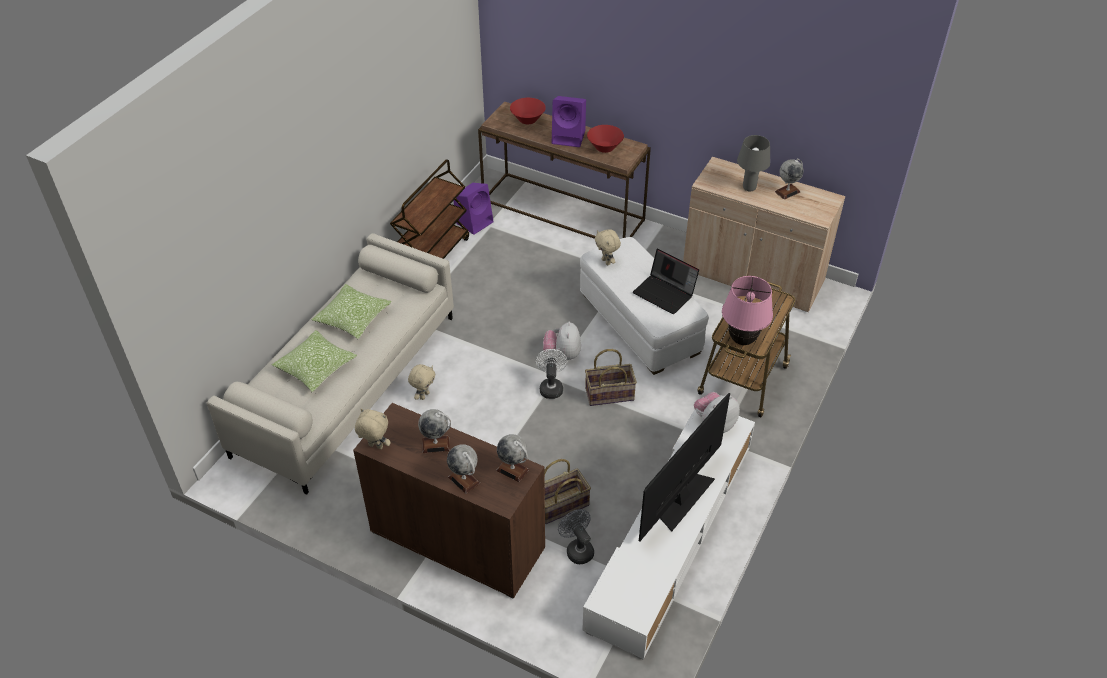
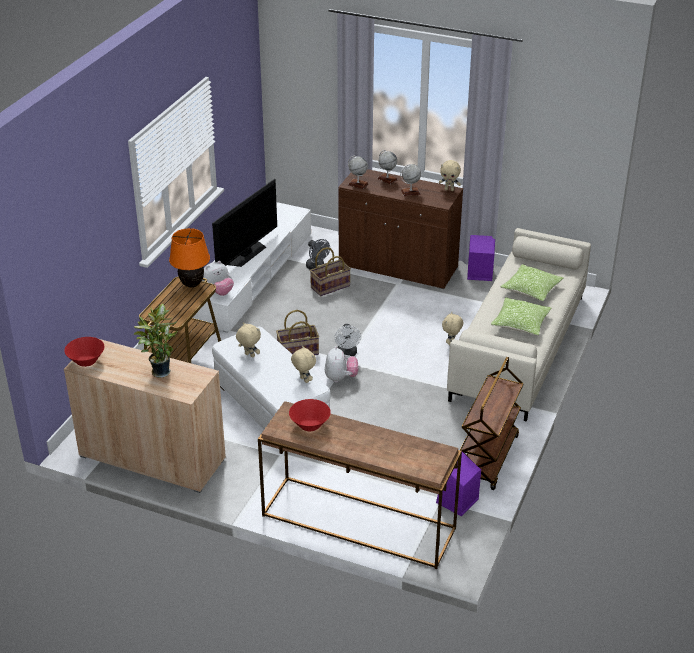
camera: 175 degrees right, 10 degrees down
(527, 120) = (404, 457): red bowl -> red bowl (86, 361)
(569, 137) = (351, 436): purple speaker -> purple speaker (479, 273)
(665, 293) = (249, 355): laptop -> beige plush toy
(742, 340) = (192, 284): pink table lamp -> orange table lamp
(748, 188) = (160, 371): grey table lamp -> potted plant
(787, 192) = (121, 369): globe -> none

